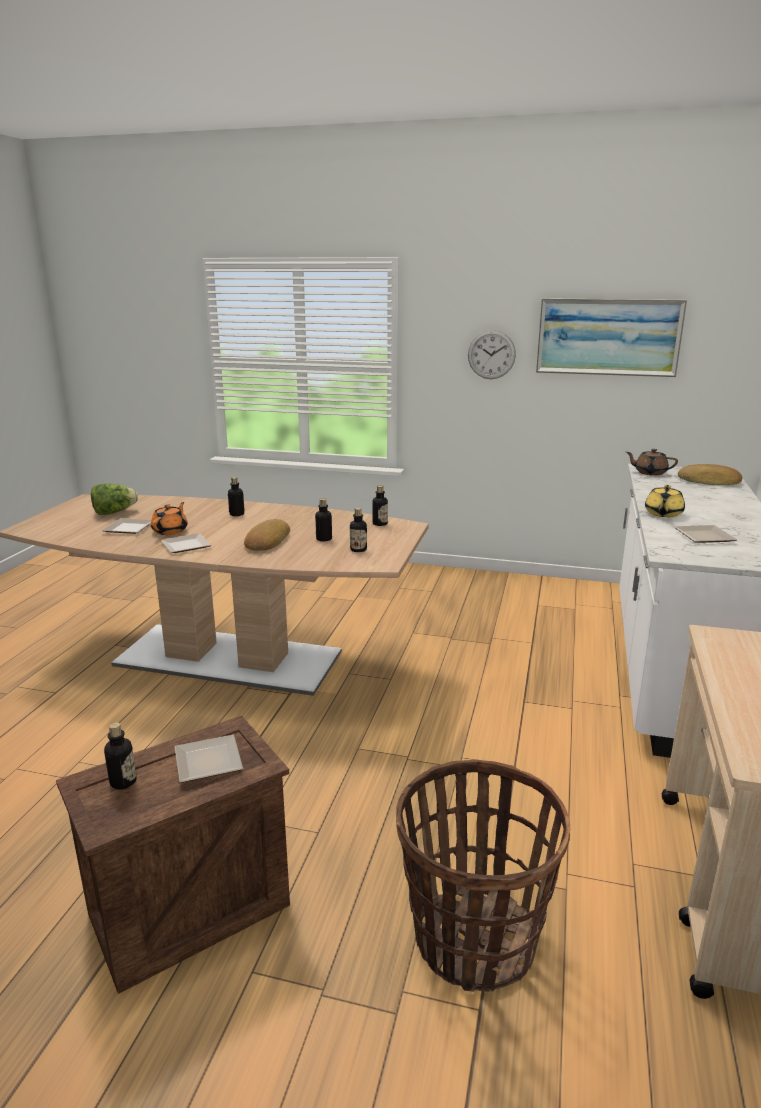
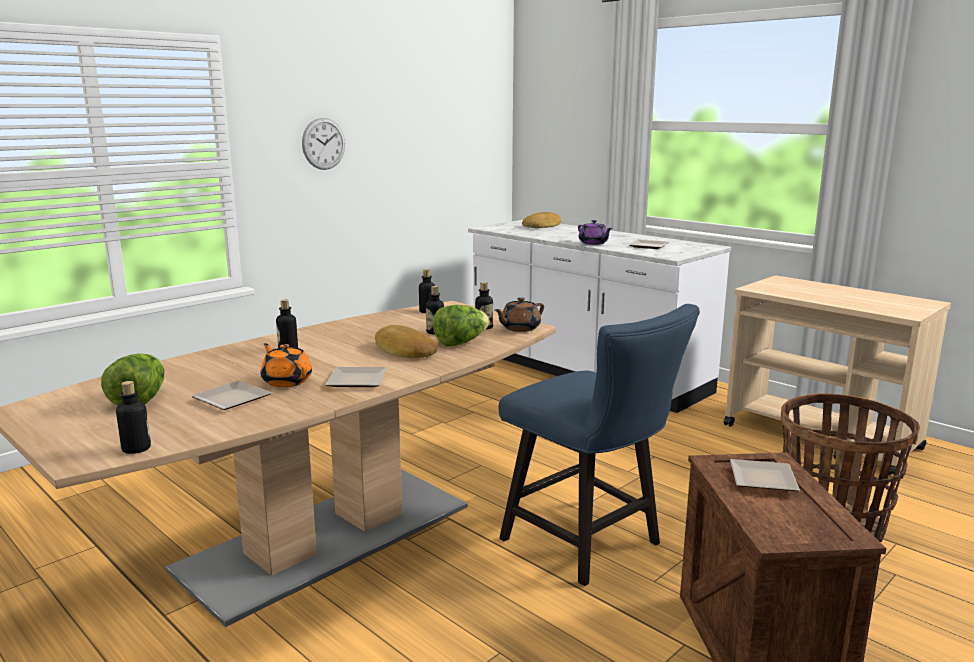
camera: 60 degrees left, 5 degrees down
(123, 782) = (780, 519): bottle -> bottle (136, 449)
(298, 771) = (590, 545): none -> blue chair
(305, 552) = (460, 343): none -> lettuce
(608, 337) = (412, 121): picture -> none
(649, 473) = (500, 229): brown teapot -> brown teapot (519, 328)
(663, 514) = (593, 243): yellow teapot -> purple teapot

